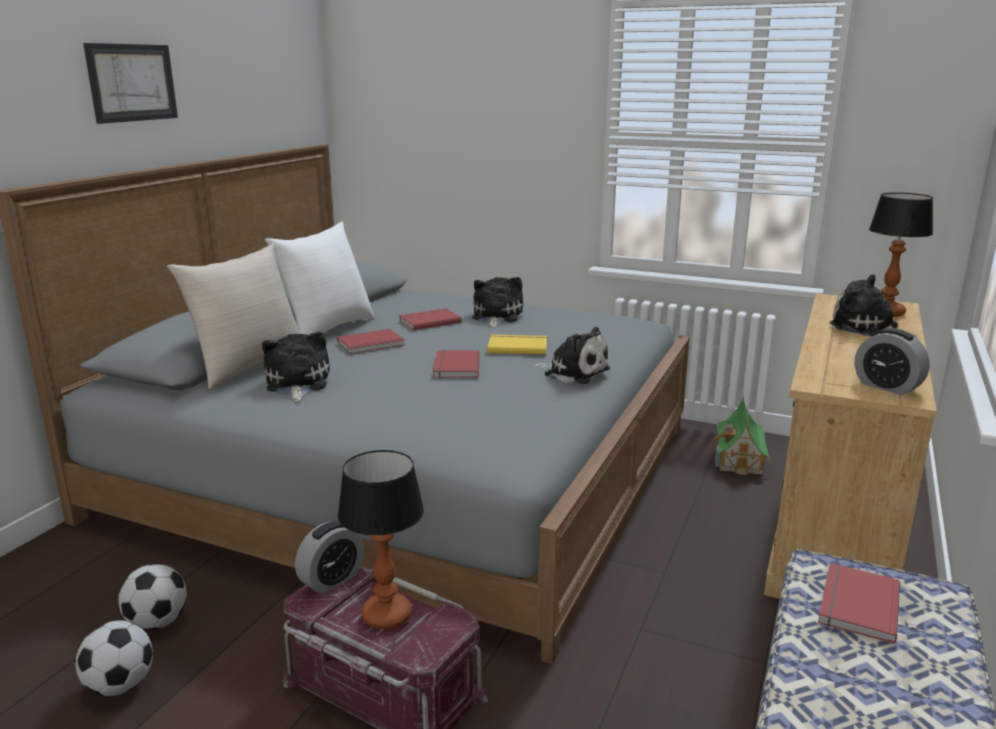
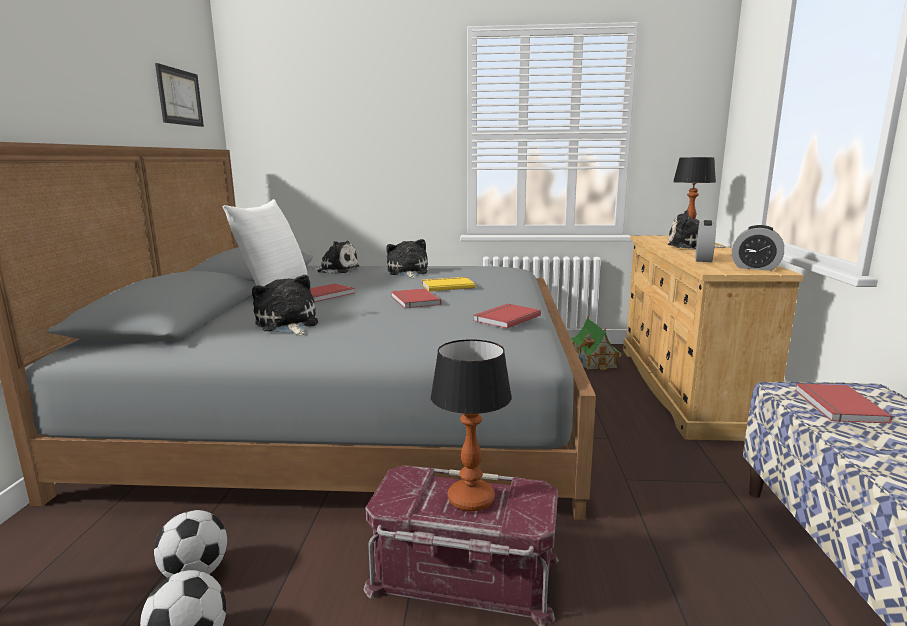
camera: 20 degrees left, 5 degrees down
(132, 82) = (73, 60): picture -> picture (179, 97)
(249, 367) = (227, 318): beige pillow -> none
(332, 580) = (398, 482): alarm clock -> alarm clock (703, 259)
(429, 321) = (357, 279): red book -> red book (505, 318)
(573, 372) = (507, 295): plush toy -> plush toy (336, 270)

